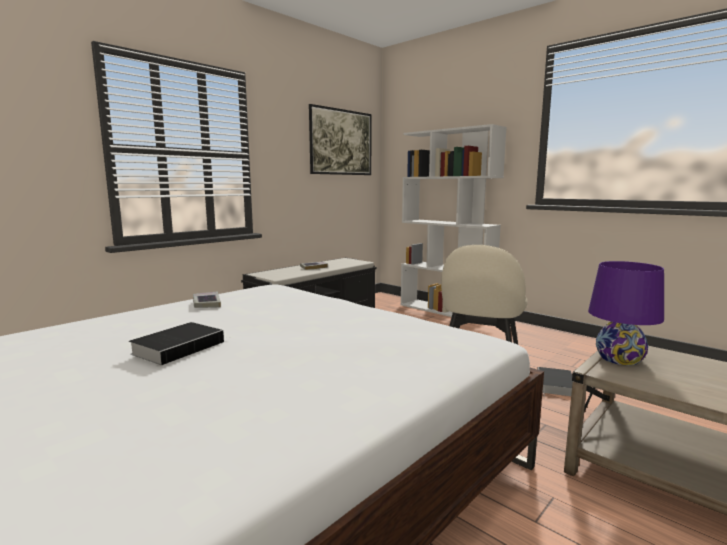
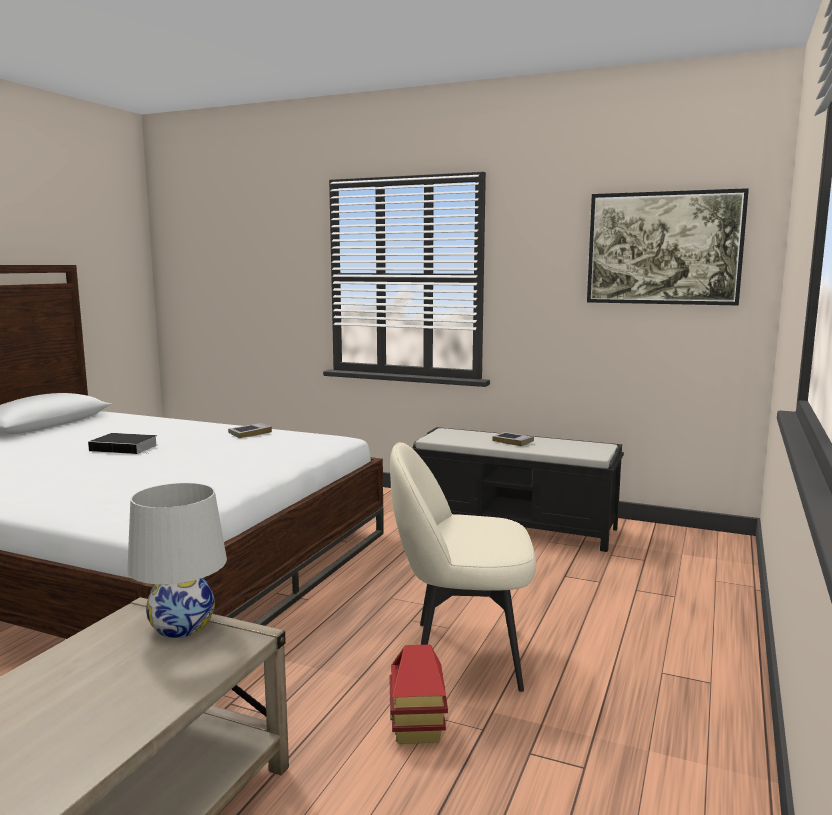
camera: 70 degrees right, 0 degrees up
(446, 311) = (722, 604): white bookcase -> none
(556, 385) = (417, 729): book -> toy house
(619, 359) = (181, 625): purple table lamp -> white table lamp

